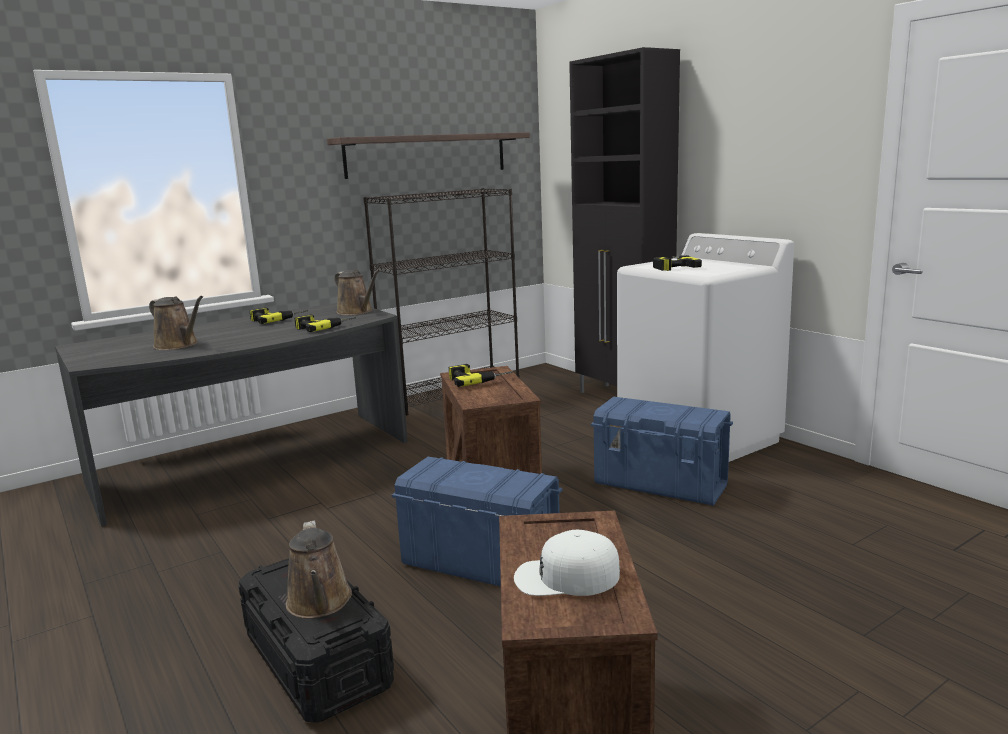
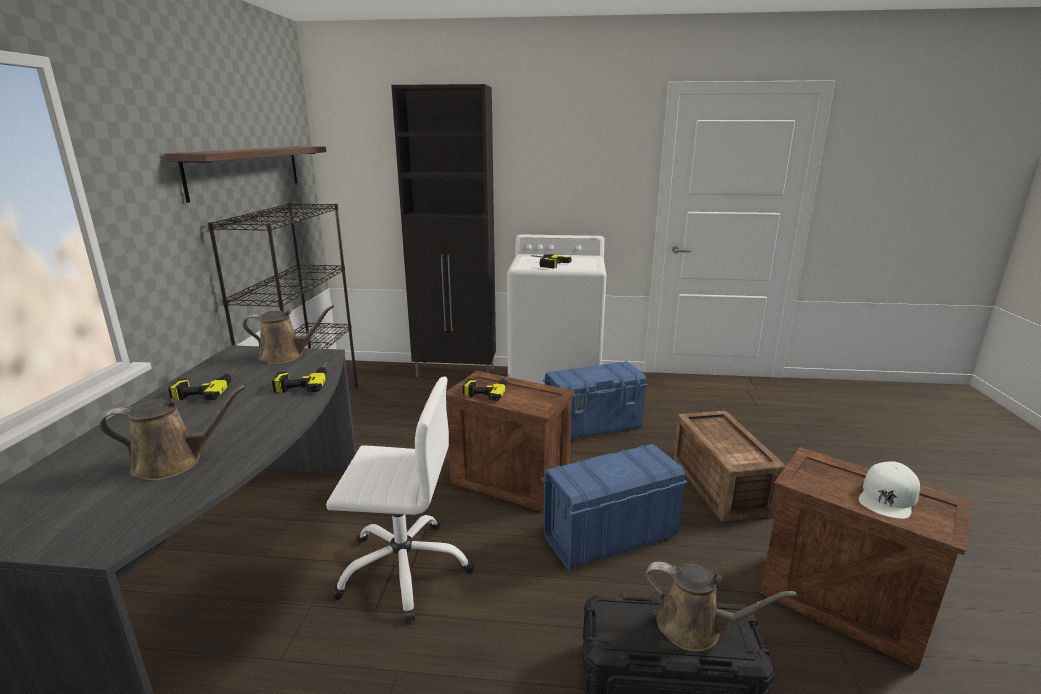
camera: 50 degrees left, 5 degrees up
(322, 507) = (404, 568): none -> white office chair
(686, 588) = (721, 484): none -> crate

